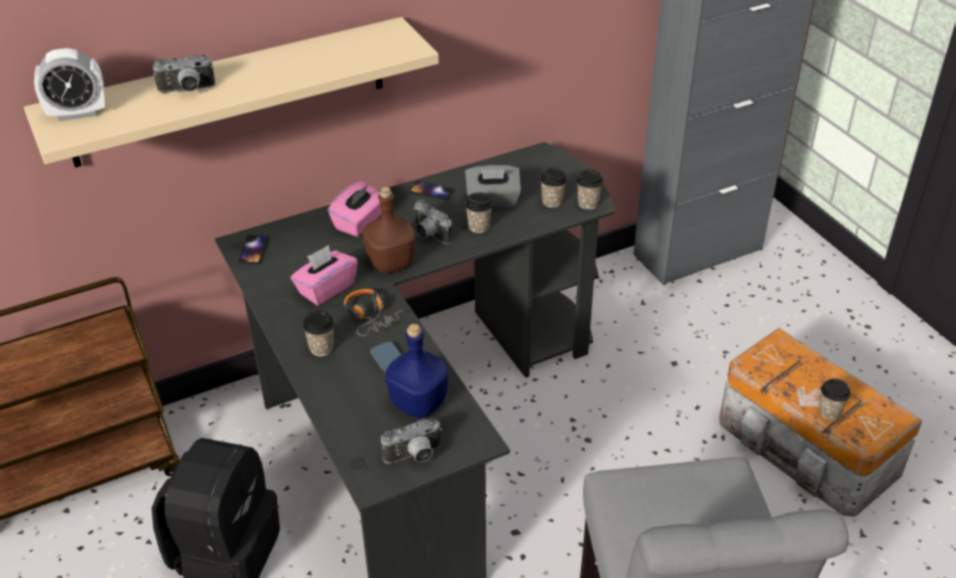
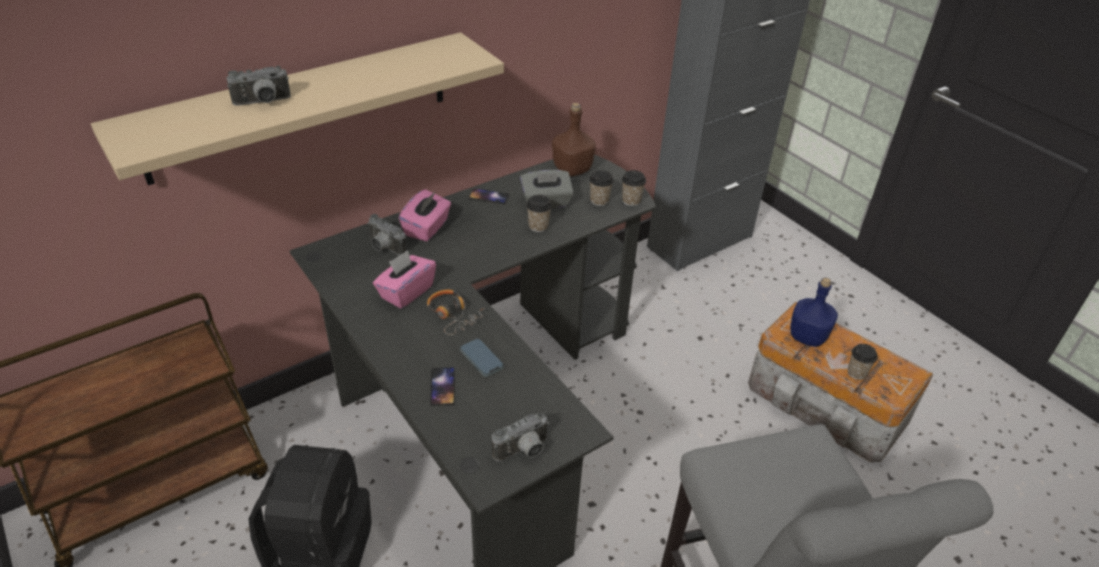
camera: 10 degrees left, 0 degrees up
(78, 113) = (150, 128): alarm clock -> none
(253, 250) = (329, 259): phone -> phone (443, 387)
(321, 348) = (411, 349): cup -> none
(392, 263) = (464, 264): brown bottle -> brown bottle (572, 169)
(417, 403) = (515, 397): blue bottle -> blue bottle (806, 336)
(428, 235) = (493, 236): camera -> camera (384, 247)

